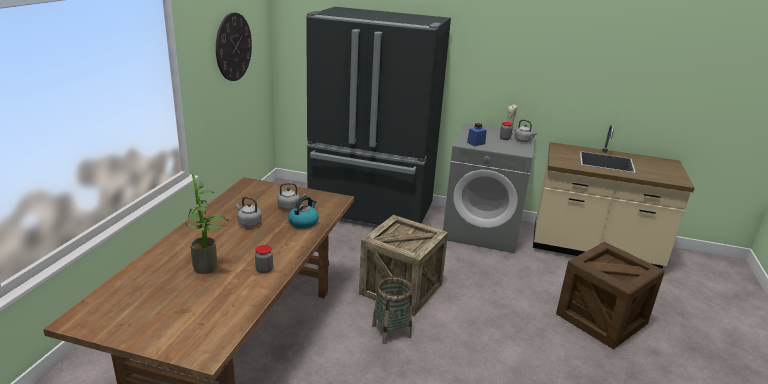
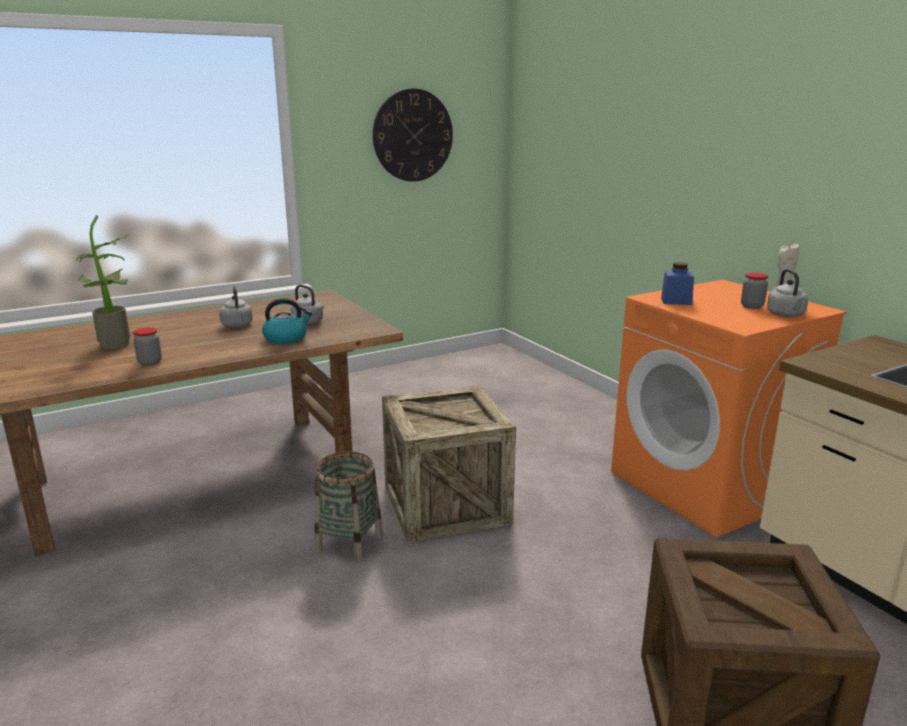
camera: 45 degrees right, 5 degrees down
(371, 213) = (557, 409): black fridge -> none
(482, 230) = (707, 486): grey washing machine -> orange washing machine

